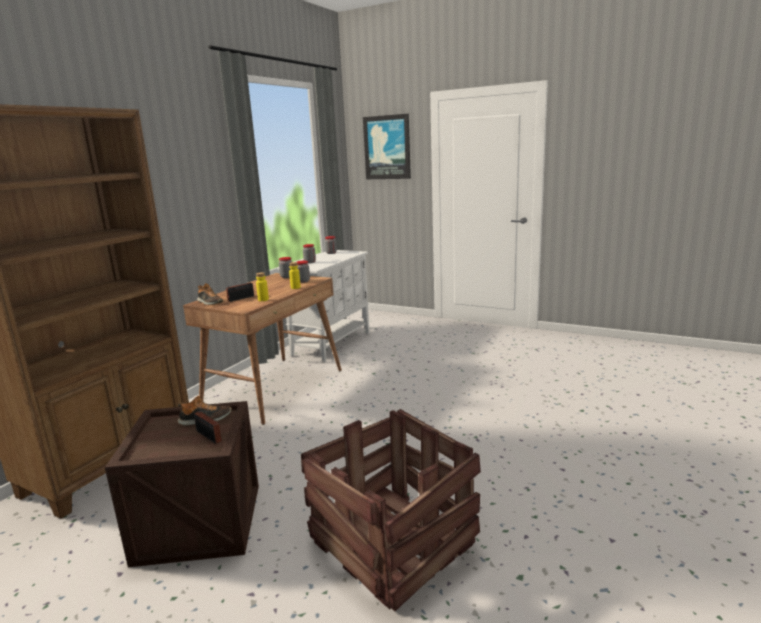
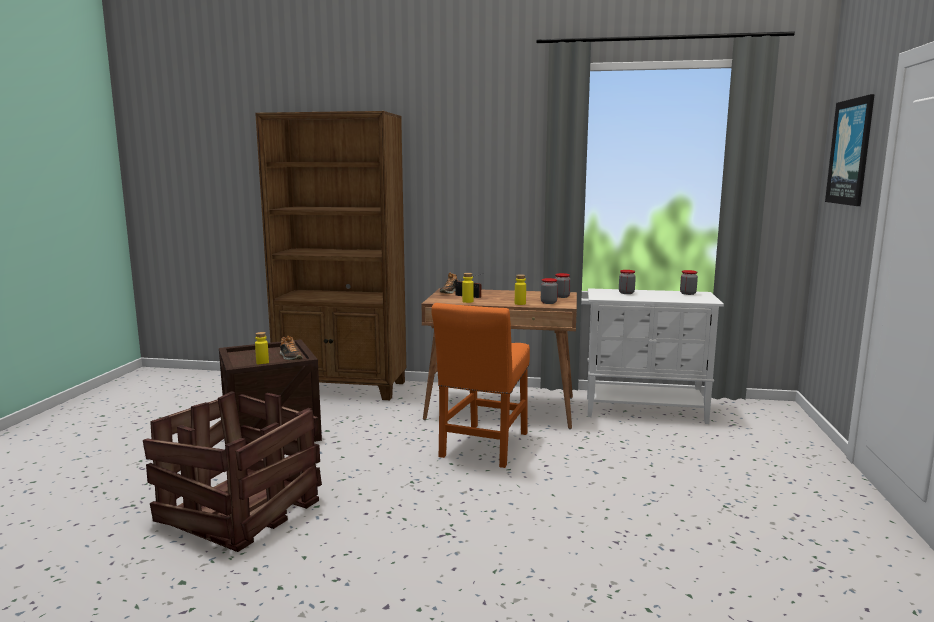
camera: 70 degrees right, 5 degrees down
(209, 437) = (262, 363): radio -> yellow bottle
(345, 406) = (484, 447): none -> orange chair

